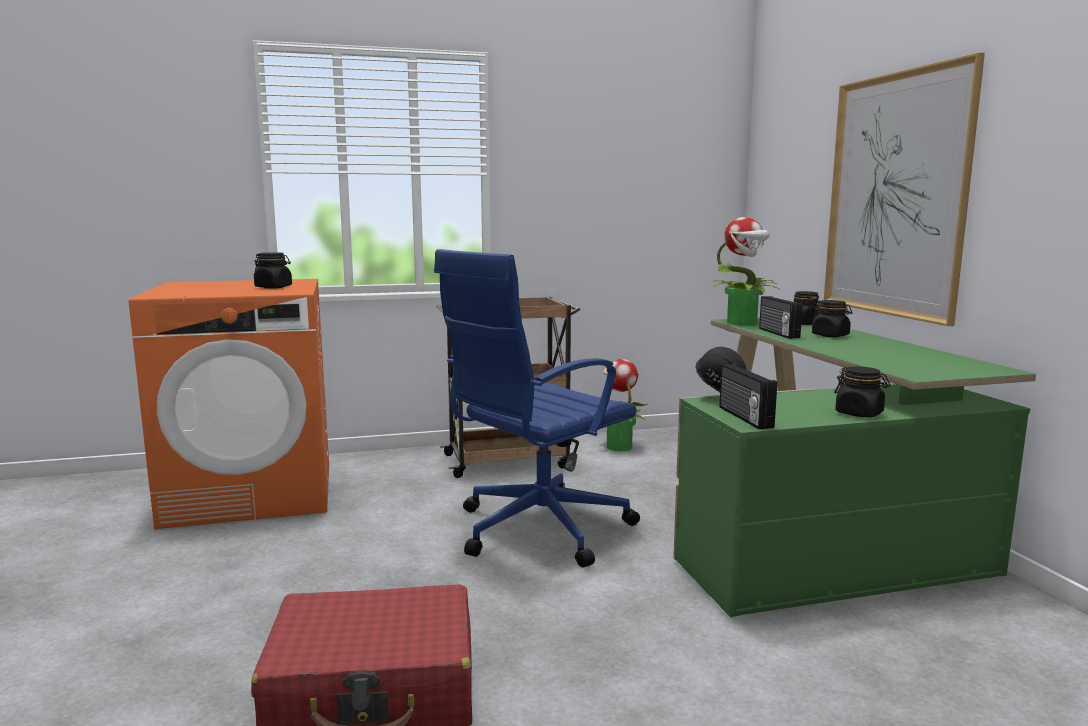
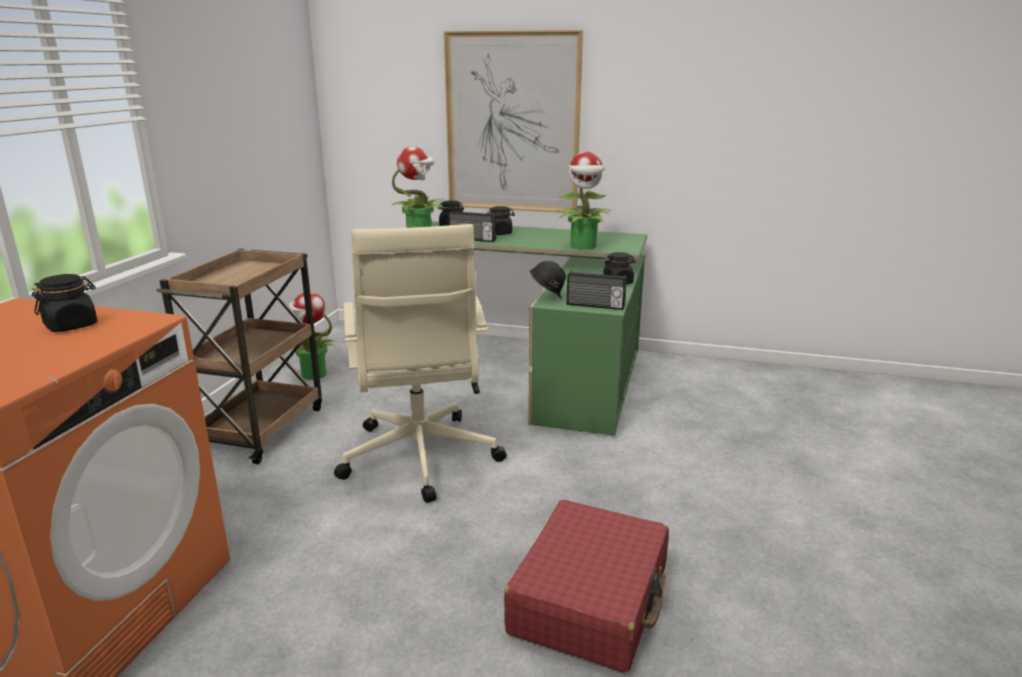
camera: 60 degrees left, 10 degrees up
(537, 530) = (420, 459): blue office chair -> beige office chair
(876, 361) = (583, 246): none -> potted plant

